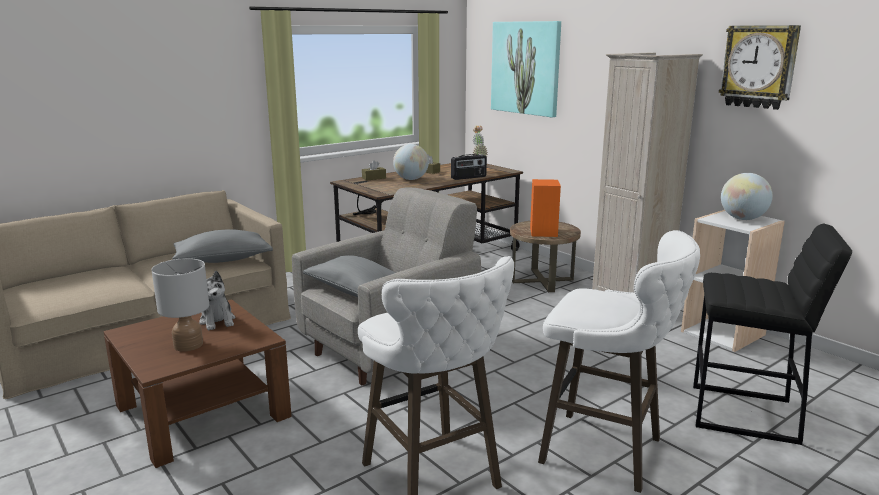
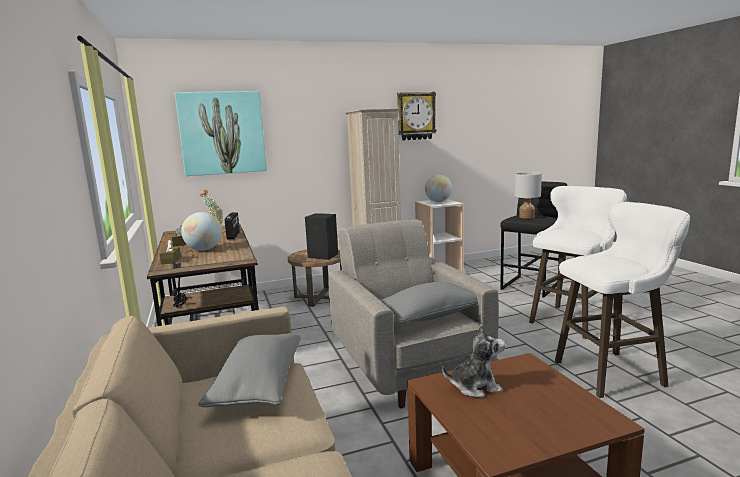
camera: 70 degrees left, 5 degrees down
(188, 345) = (542, 403): grey table lamp -> grey table lamp (526, 217)
(543, 232) = (323, 256): orange speaker -> black speaker

